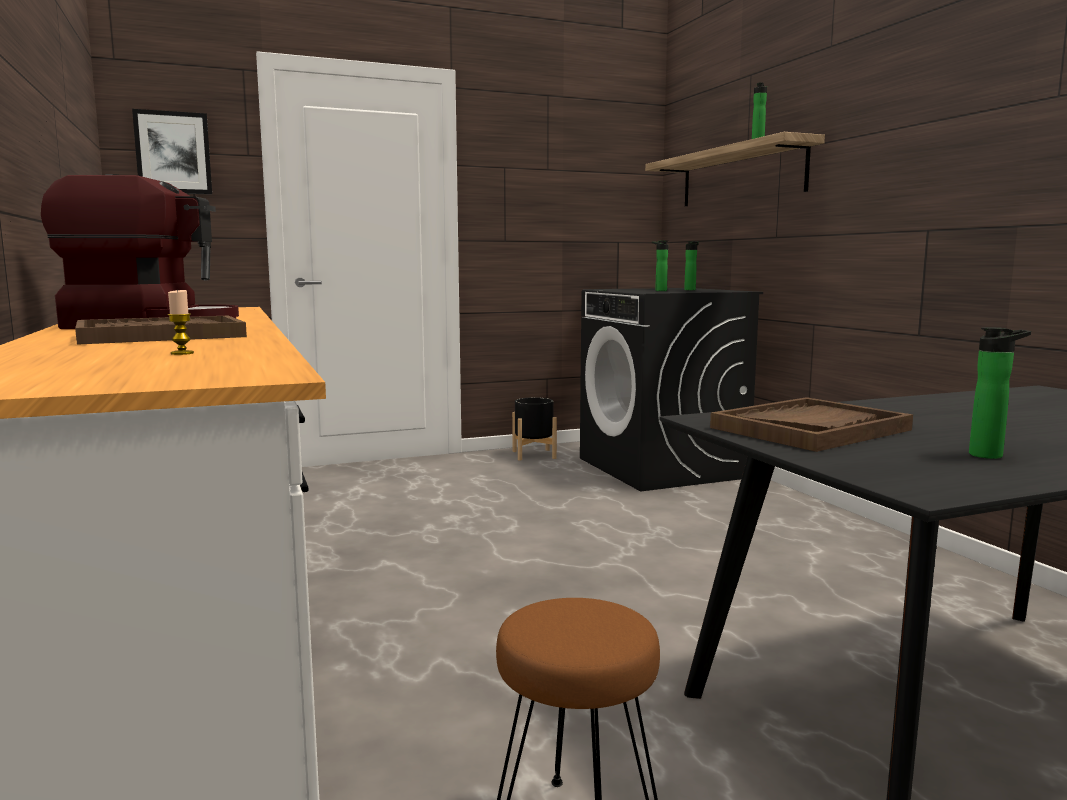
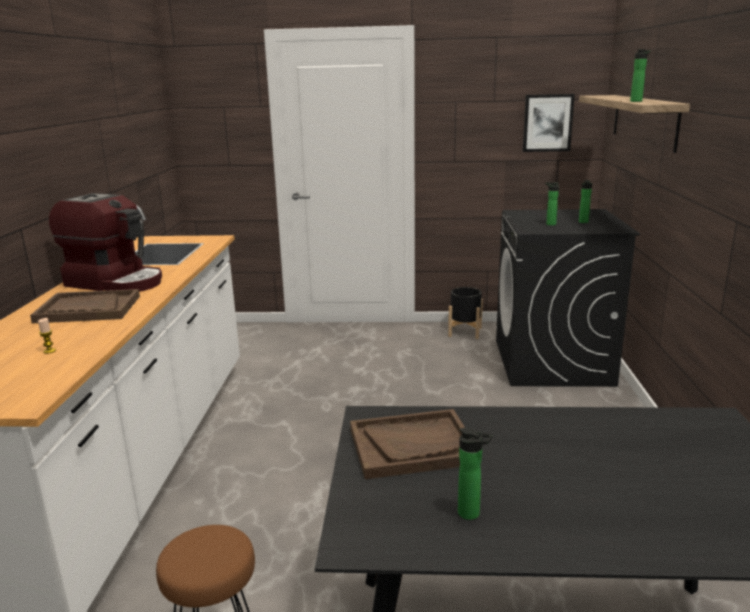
camera: 25 degrees right, 10 degrees up
(173, 153) = (212, 108): picture -> picture (547, 123)

